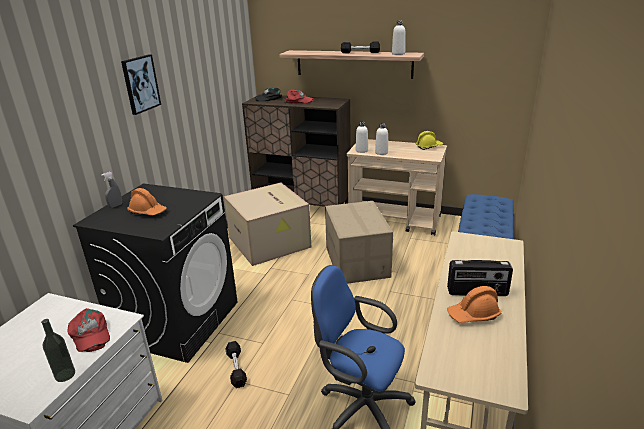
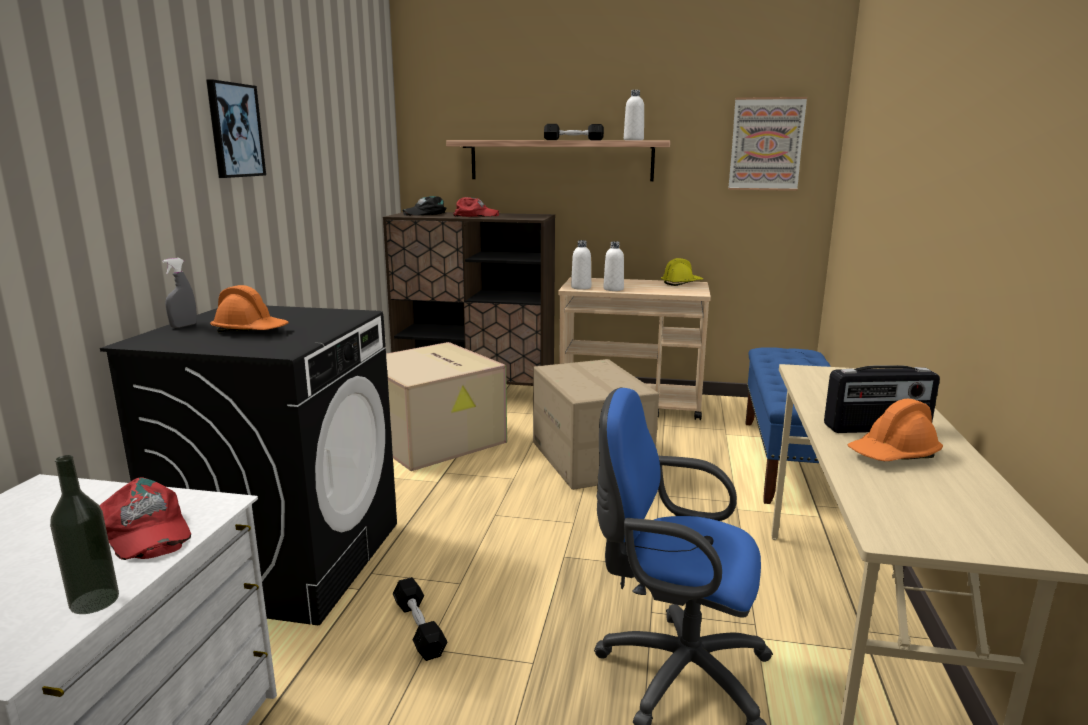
camera: 10 degrees left, 10 degrees down
(488, 56) = (766, 144): none -> picture

